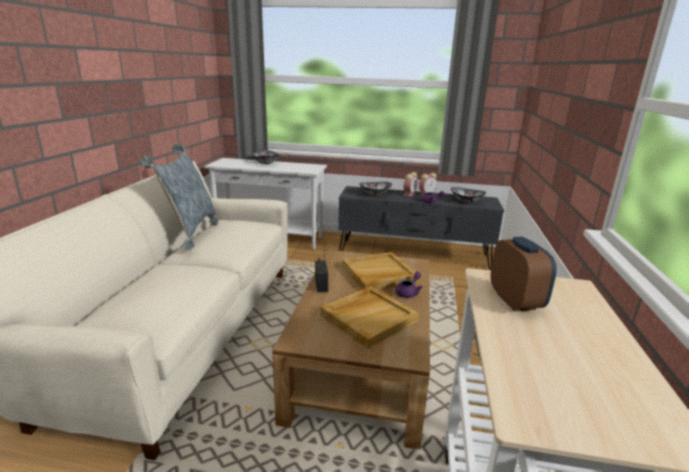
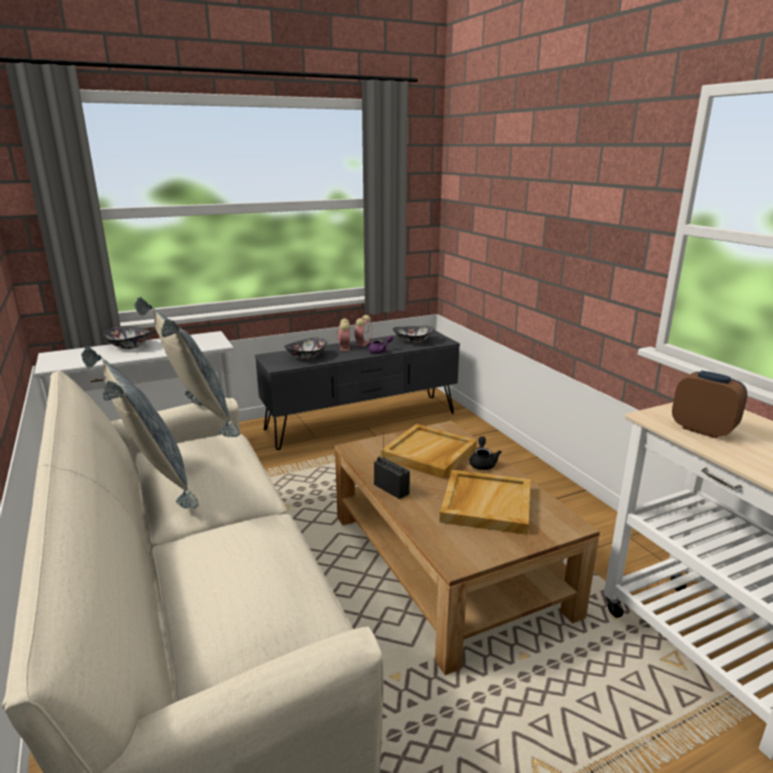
camera: 35 degrees left, 0 degrees up
(240, 210) = (193, 427): none -> pillow
(408, 292) = (482, 463): purple teapot -> black teapot

